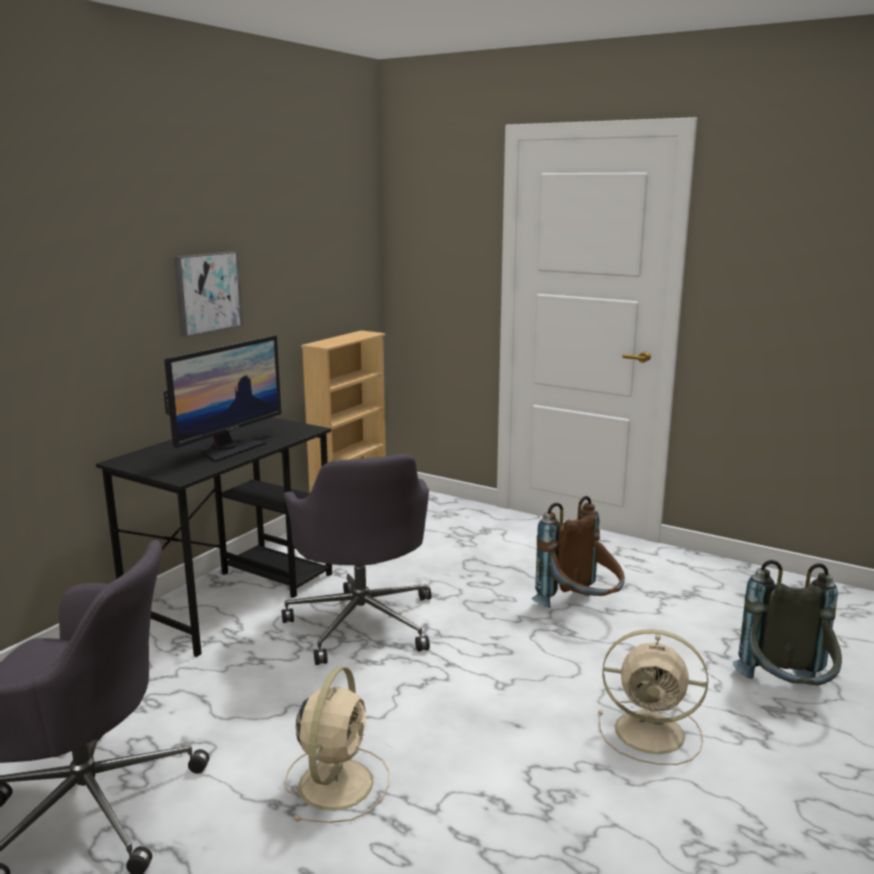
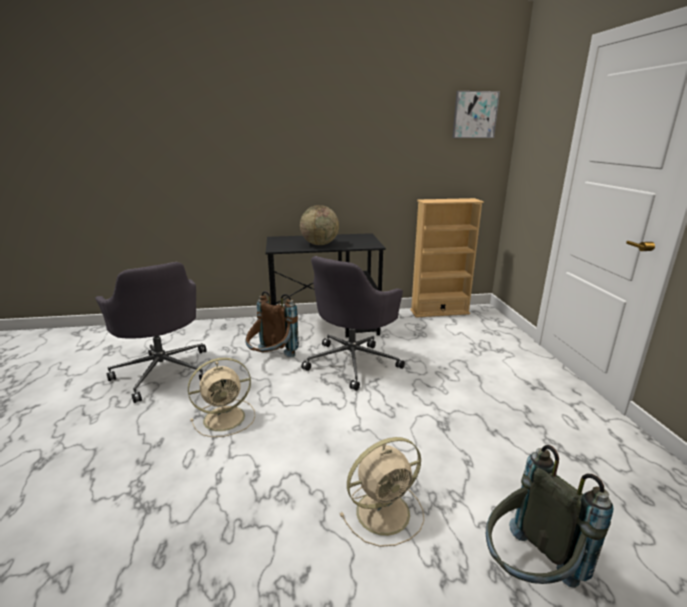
camera: 50 degrees right, 5 degrees up
(207, 292) = (351, 159): picture -> picture (474, 115)
(228, 449) = (319, 244): monitor -> globe
(581, 611) = (475, 421): brown backpack -> brown backpack (271, 360)
(652, 732) = (385, 511): beige fan -> beige fan turned 90 degrees counterclockwise

